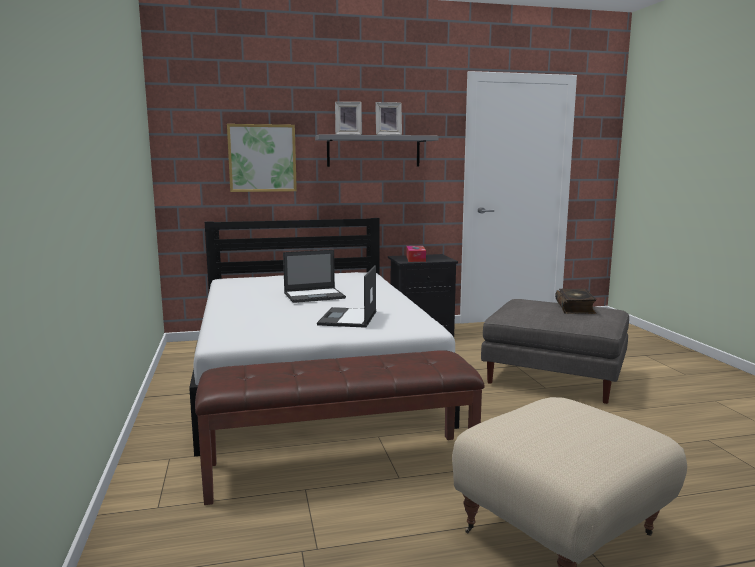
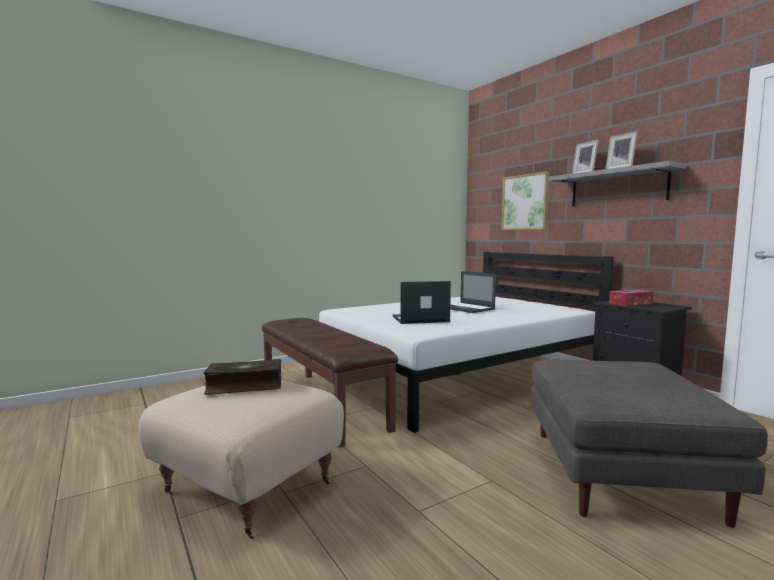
camera: 70 degrees right, 5 degrees down
(575, 308) = (652, 383): book -> book (245, 386)

